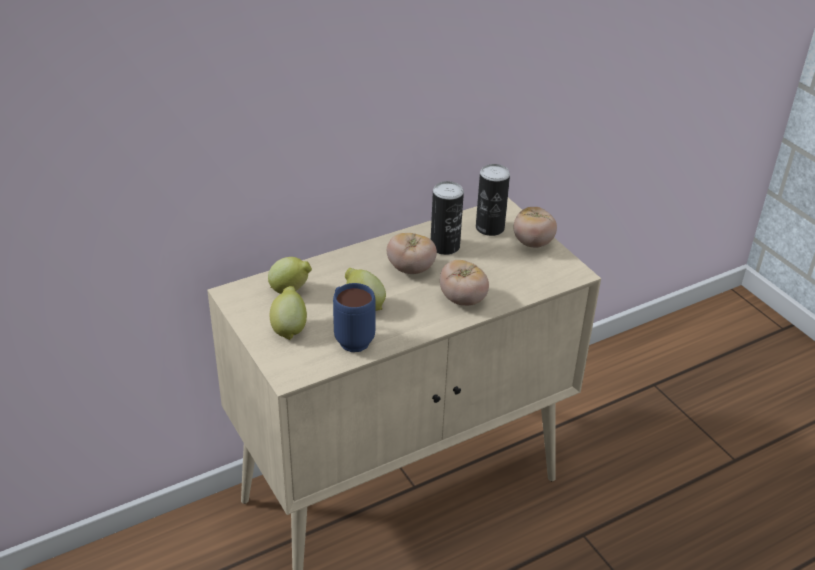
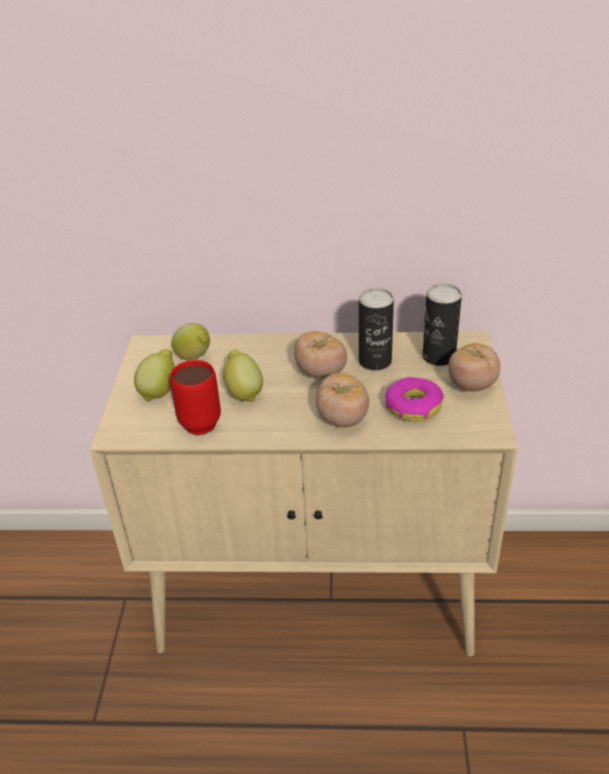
camera: 35 degrees right, 0 degrees up
(350, 338) = (202, 419): blue mug -> red mug
(505, 273) = (413, 407): none -> donut

